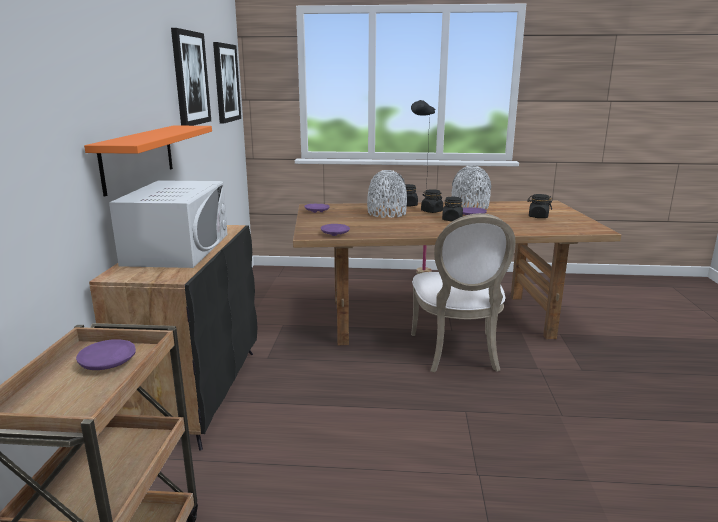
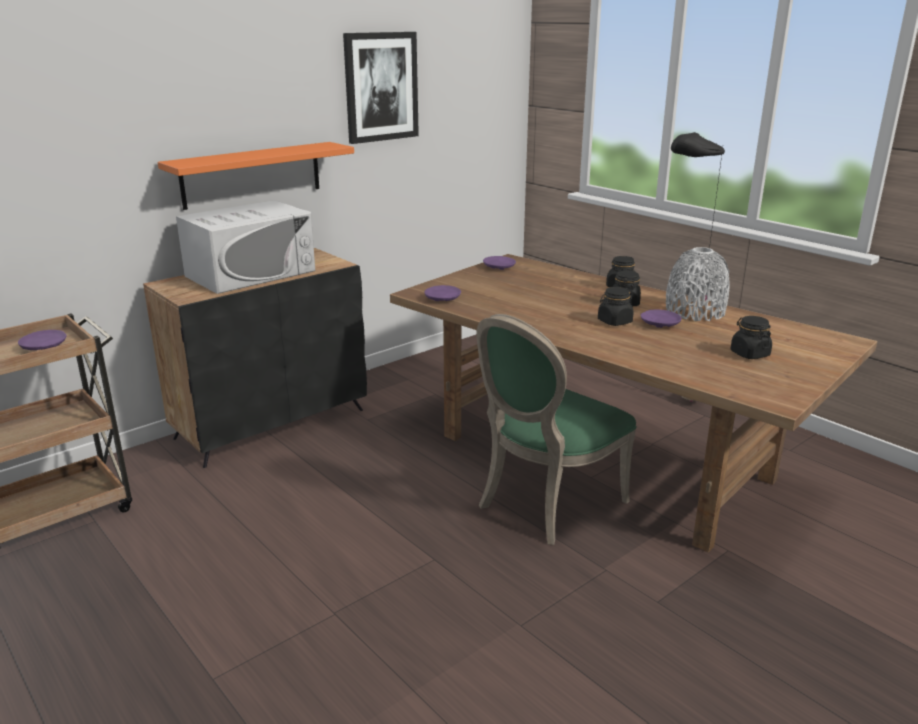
camera: 45 degrees right, 5 degrees up
(226, 83) = (479, 86): picture -> none
(386, 213) = (564, 290): grey vase -> none
(458, 353) = (545, 504): white chair -> green chair

